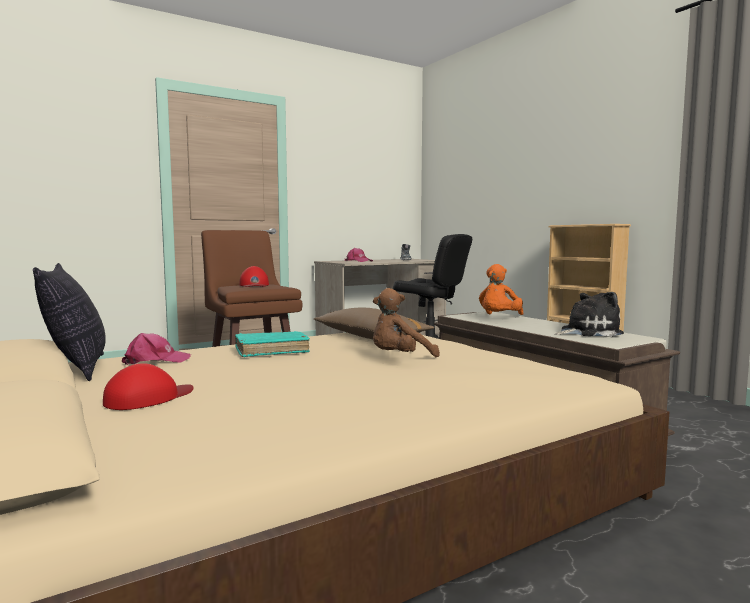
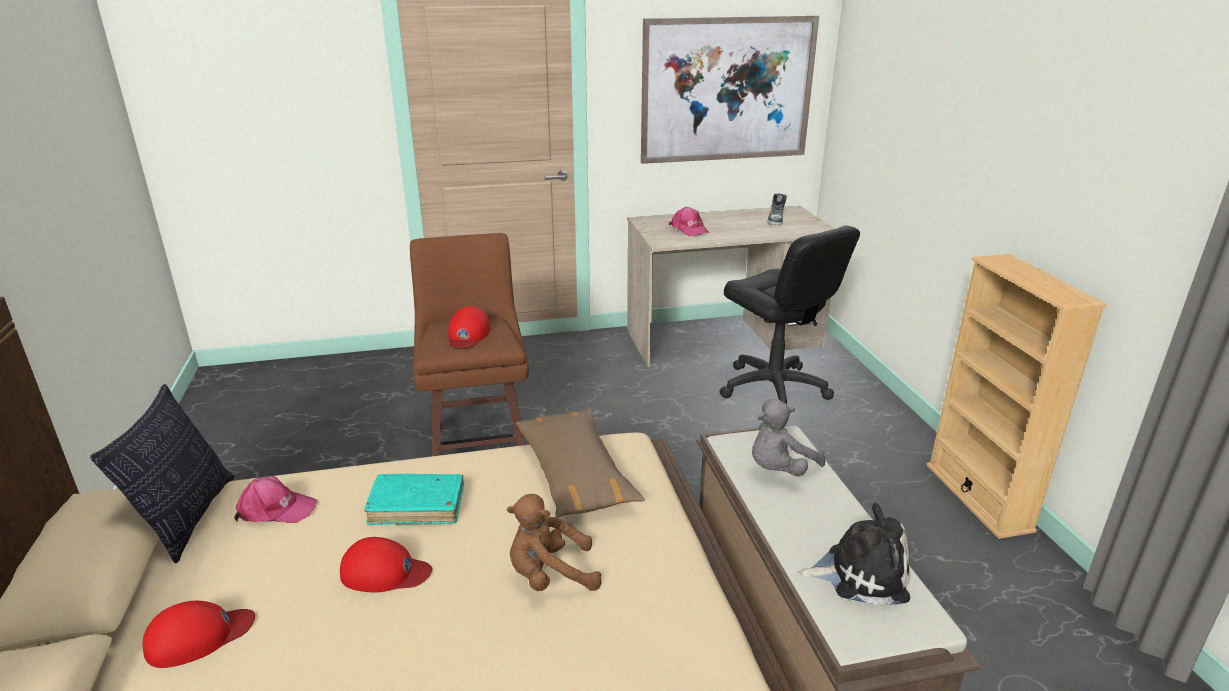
camera: 20 degrees right, 20 degrees up
(278, 367) = (385, 572): none -> red cap
(367, 186) = (727, 90): none -> picture
(499, 318) = (779, 469): orange plush toy -> grey plush toy

